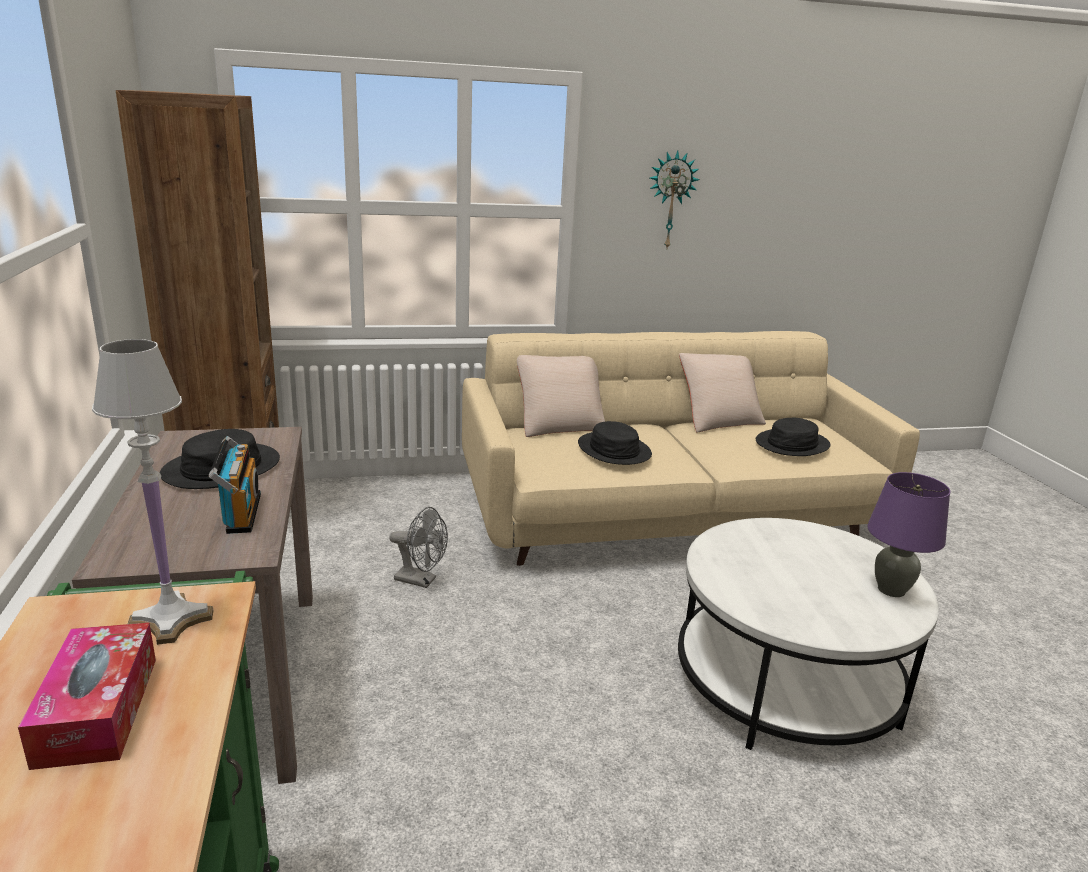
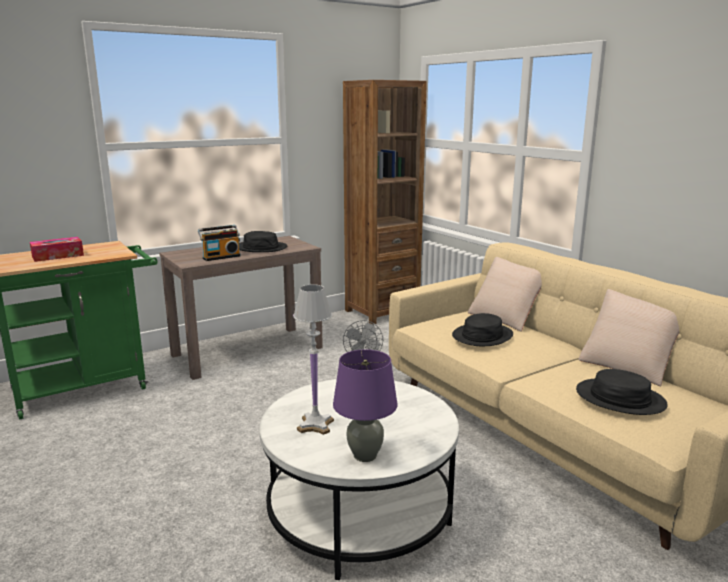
camera: 70 degrees right, 5 degrees down
(170, 619) = (108, 252): white table lamp -> white table lamp (315, 425)
(670, 200) = (676, 150): wall clock -> none

